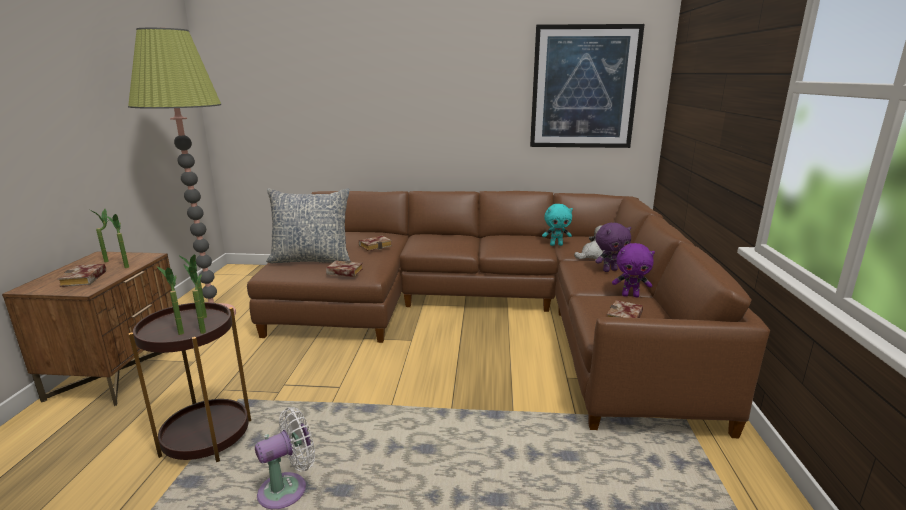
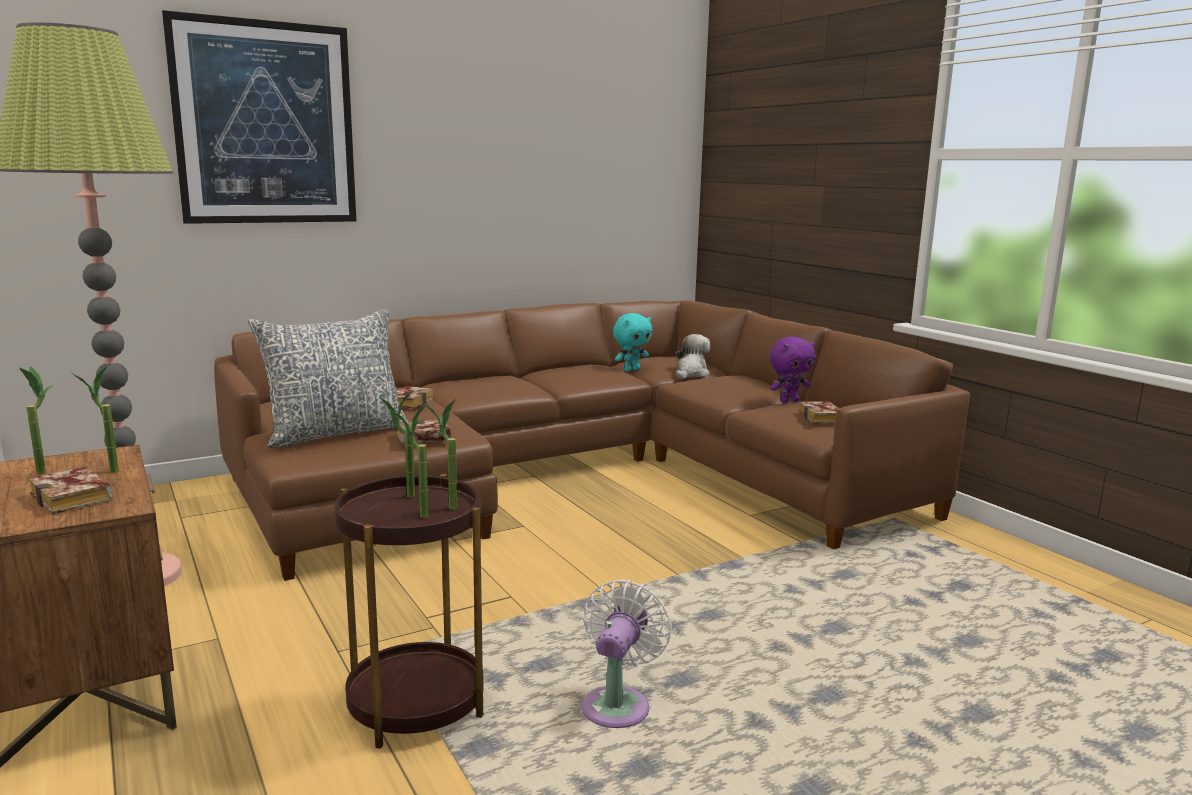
camera: 35 degrees left, 5 degrees down
(584, 88) = (613, 162): picture -> picture (265, 124)
(609, 270) = (735, 382): purple plush toy -> none

